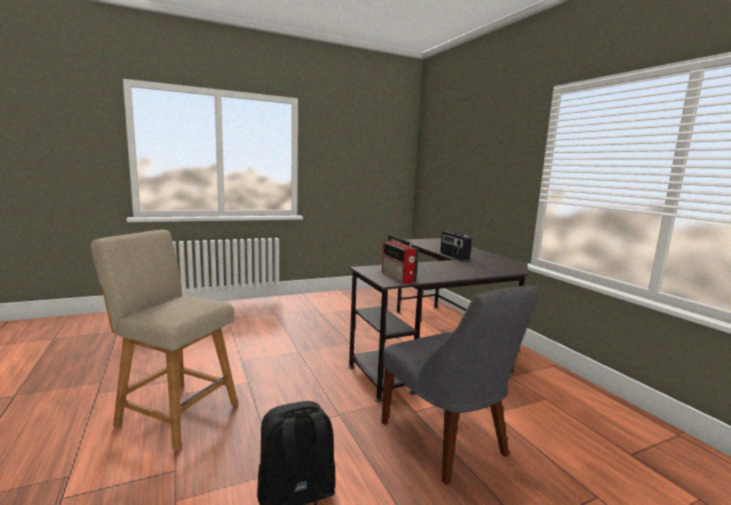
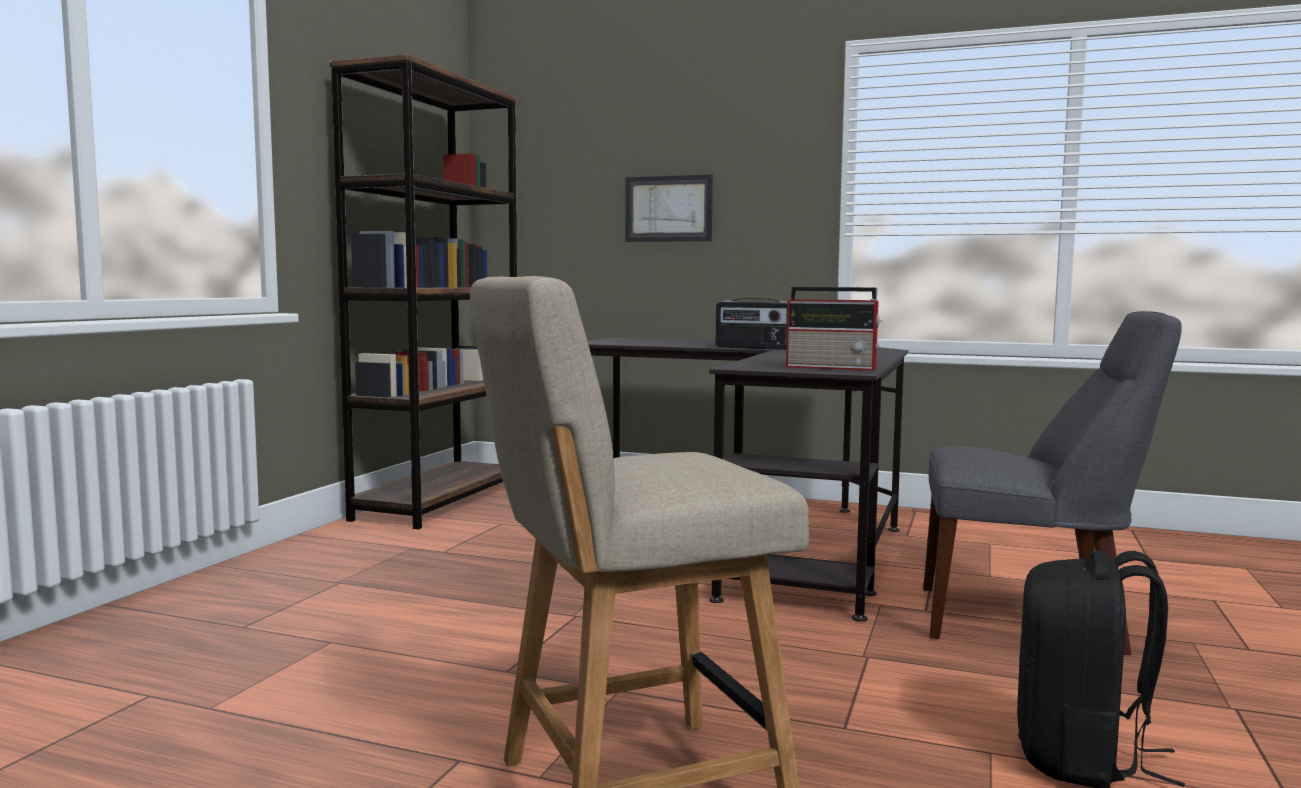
camera: 45 degrees left, 5 degrees down
(365, 293) = (440, 502): none -> brown bookcase
(473, 178) = (668, 209): none -> picture

